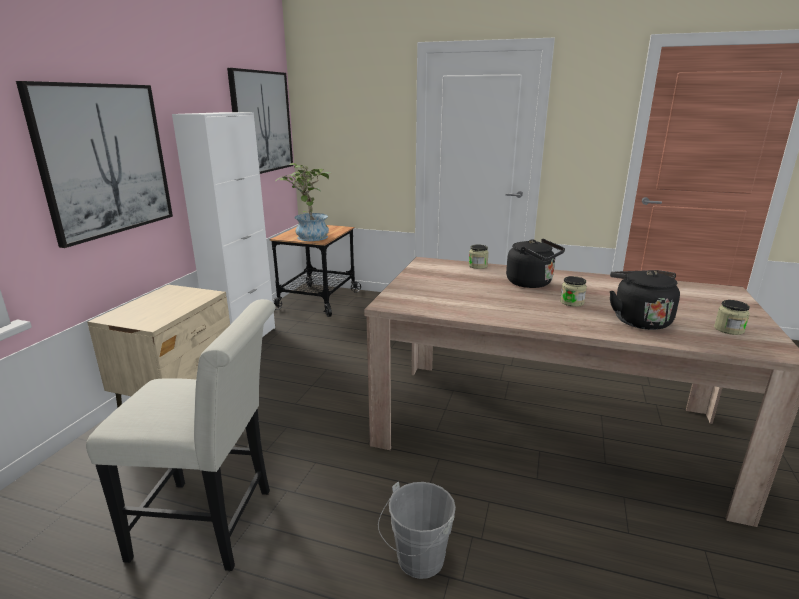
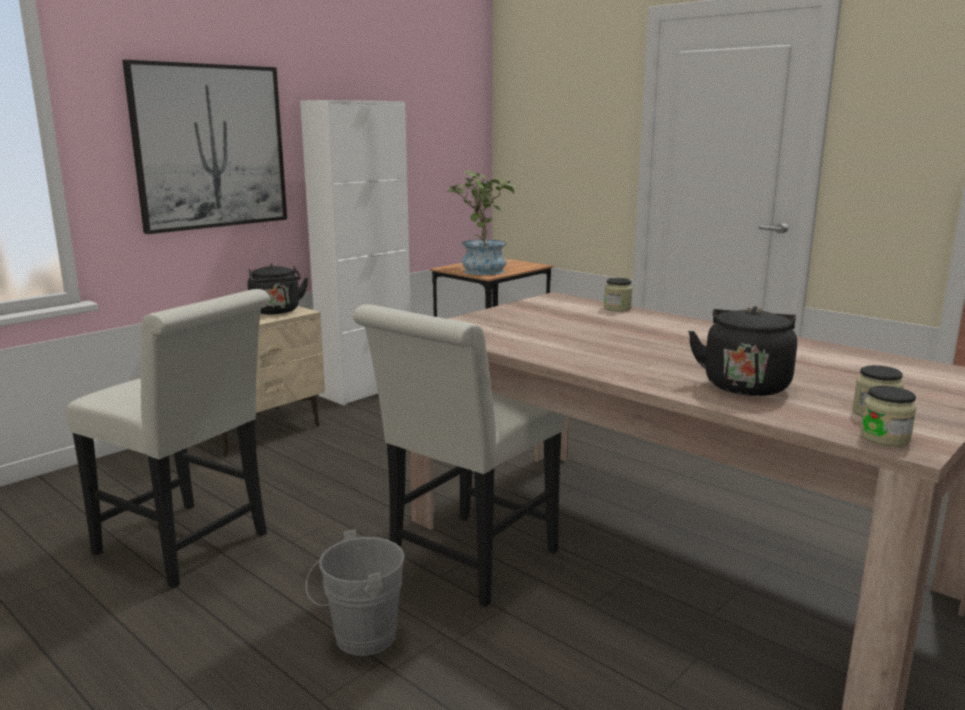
camera: 25 degrees right, 5 degrees down
(262, 122) = (440, 118): picture -> none
(436, 471) = (466, 563): none -> white chair
(532, 283) = (660, 332): black kettle -> black kettle (276, 311)
(571, 302) = (680, 356): jar -> jar (884, 438)

